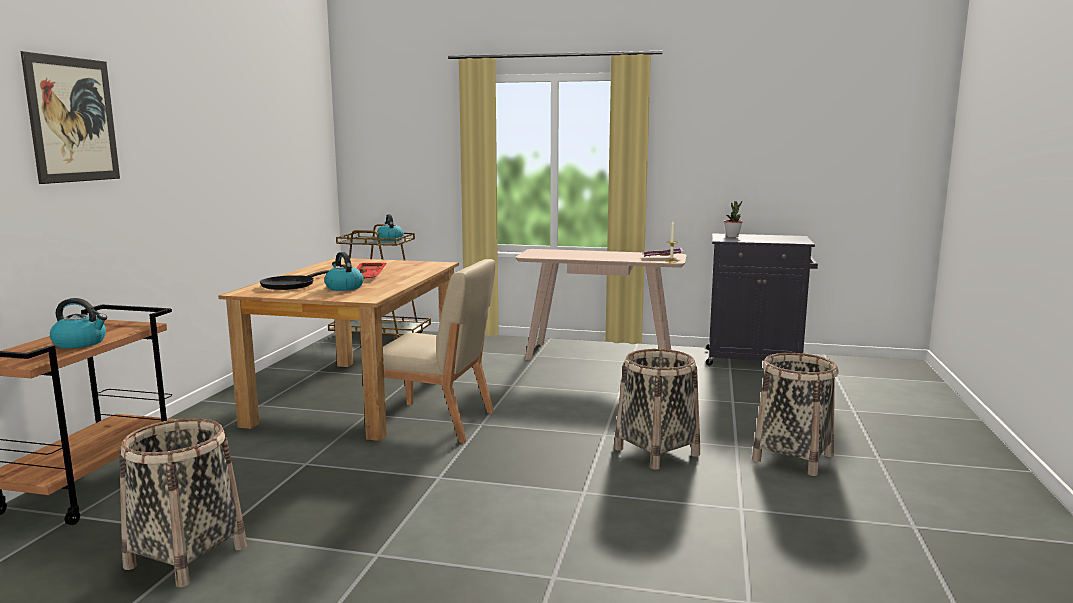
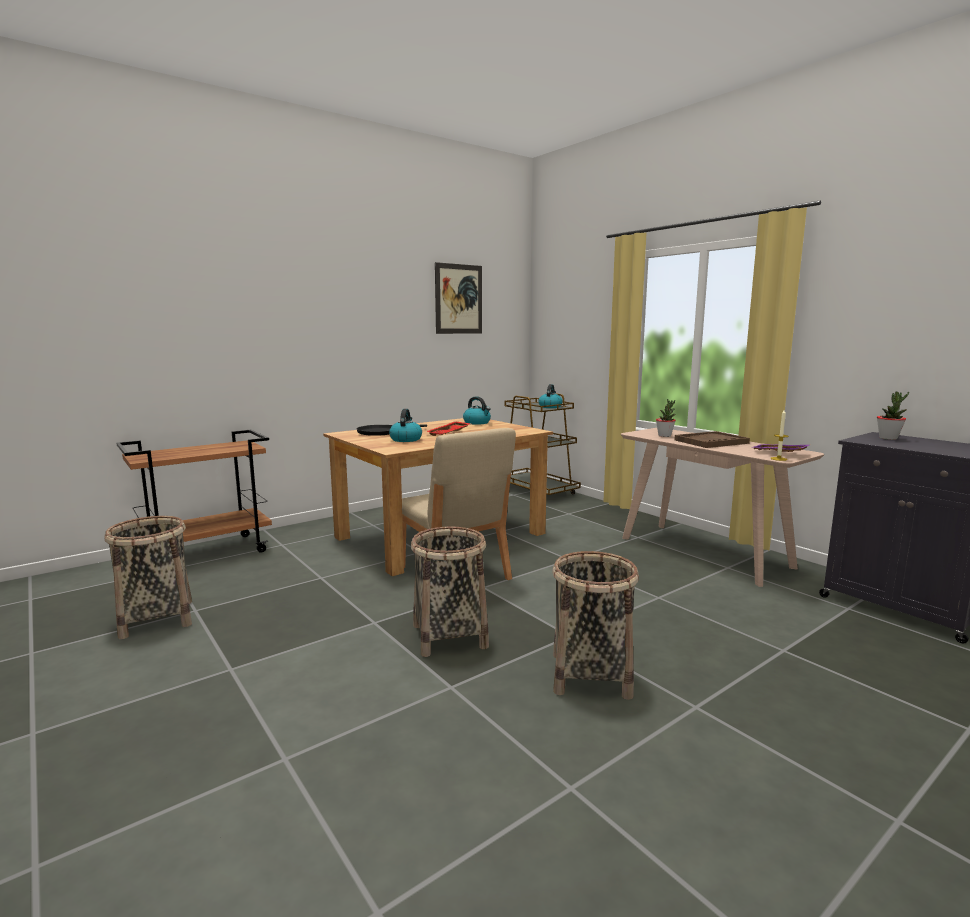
camera: 40 degrees right, 0 degrees up
(73, 120) = (240, 298): picture -> picture (458, 299)
(81, 343) = (194, 452): kettle -> kettle (477, 422)
(555, 255) = (664, 436): none -> potted plant
(599, 255) = (711, 442): none -> brown tray
(793, 458) = (750, 755): basket -> basket (449, 636)

